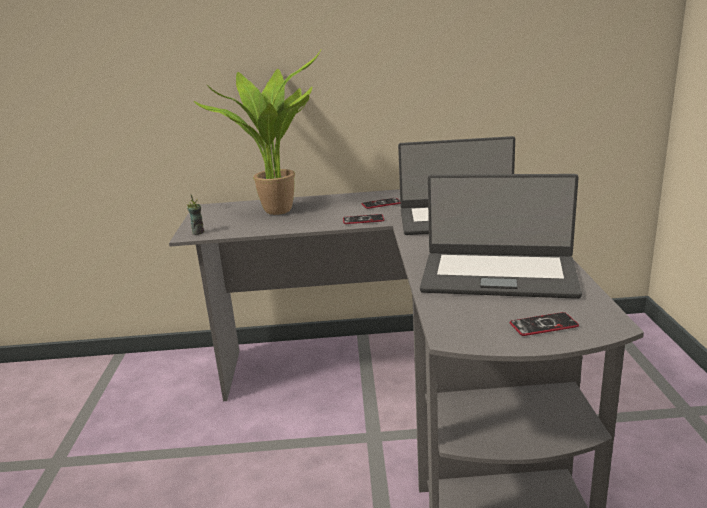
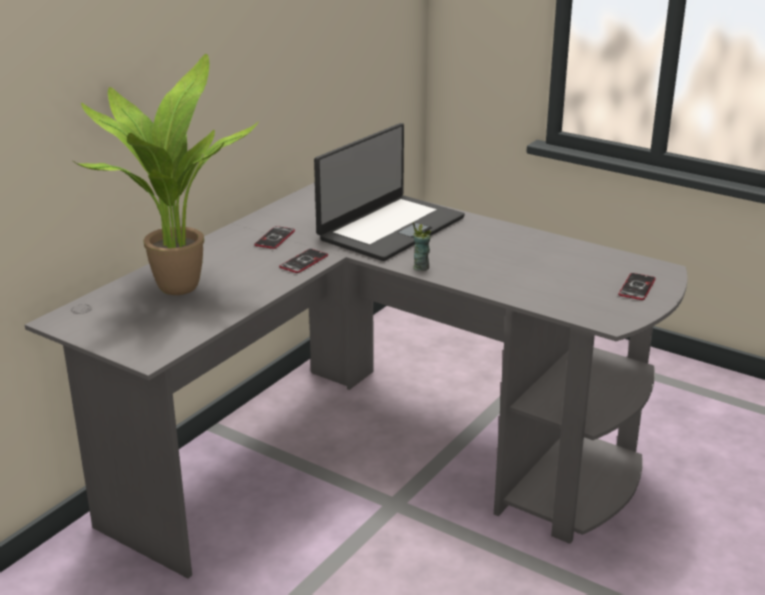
camera: 55 degrees left, 5 degrees up
(198, 232) = (151, 349): cup -> cup (421, 267)
(498, 275) = (533, 265): laptop -> none

